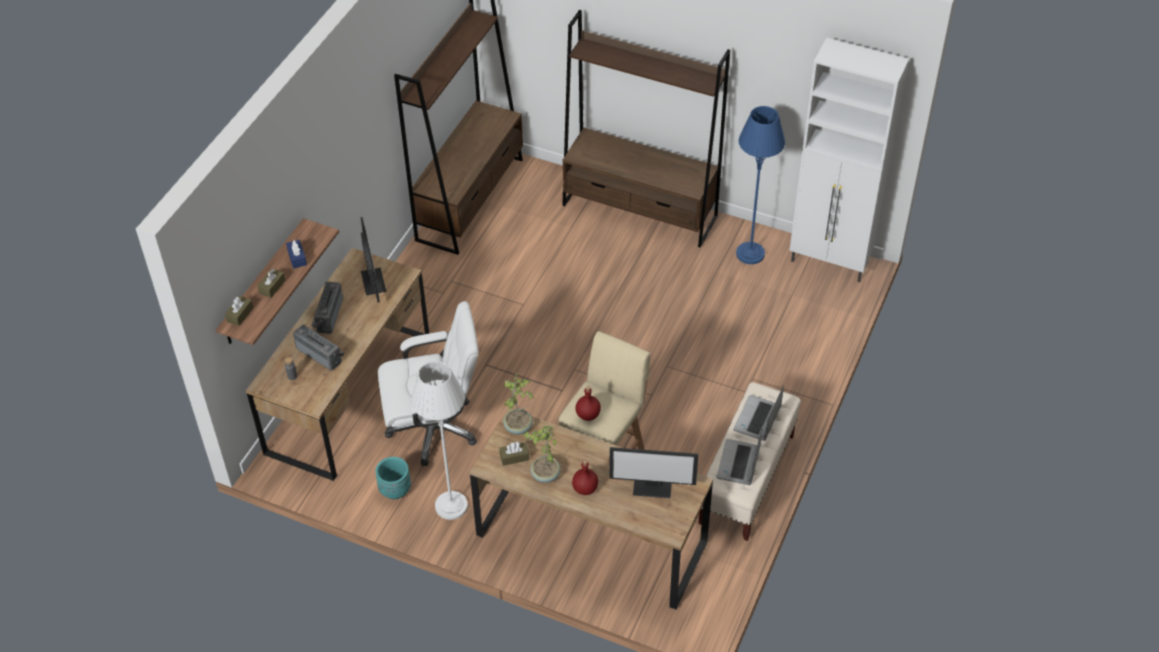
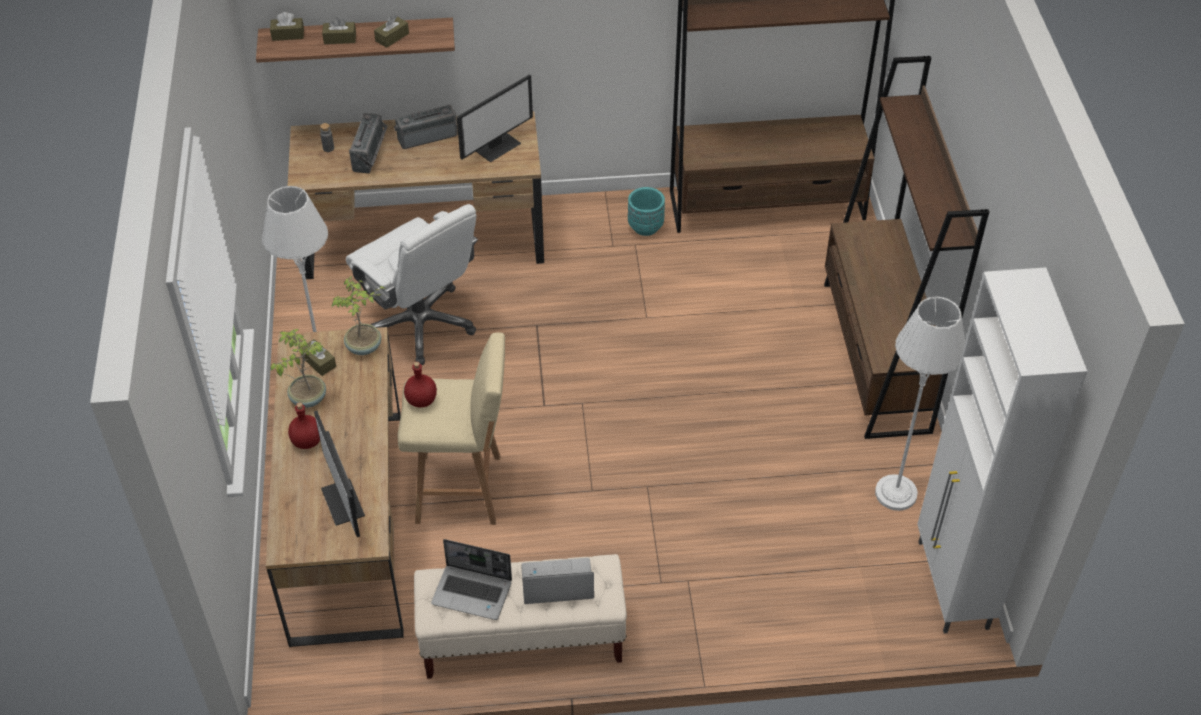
camera: 60 degrees right, 0 degrees up
(297, 258) = (392, 37): blue tissue box -> brown tissue box
(395, 490) = (321, 330): turquoise planter -> turquoise planter (645, 227)
(739, 464) = (473, 592): laptop -> laptop turned 150 degrees counterclockwise
(750, 254) = (896, 493): blue floor lamp -> white floor lamp

